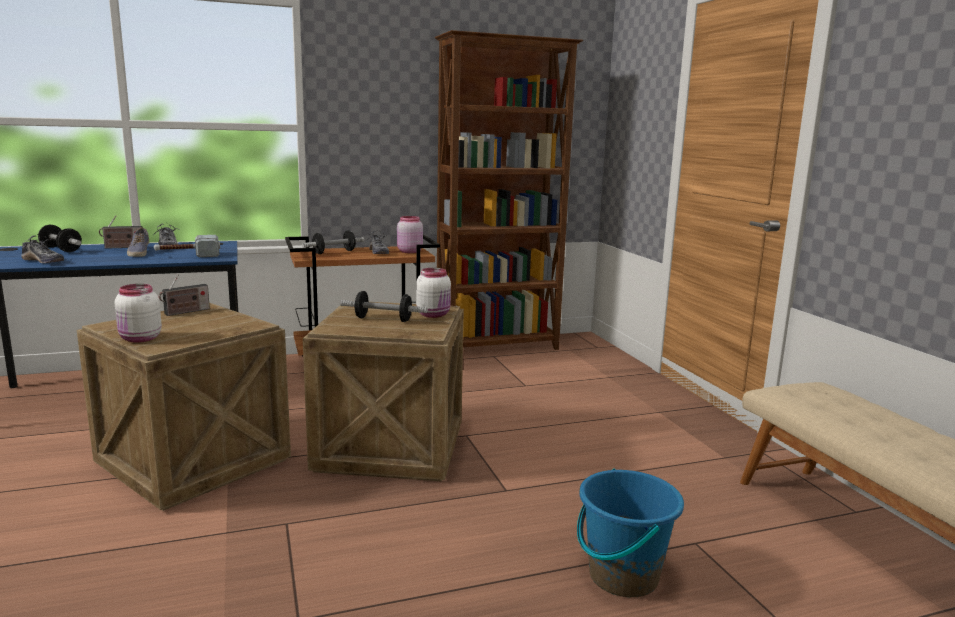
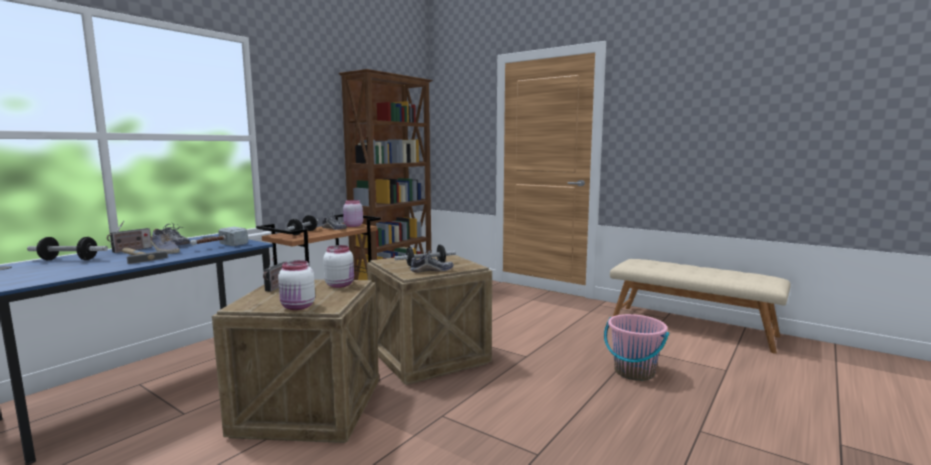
camera: 35 degrees left, 5 degrees down
(43, 261) = (90, 269): shoe -> shoe (432, 270)
(103, 255) = (136, 257): none -> hammer
(434, 314) = (446, 257): white jar -> white jar (340, 285)
(622, 576) = (634, 372): blue bucket -> pink bucket

